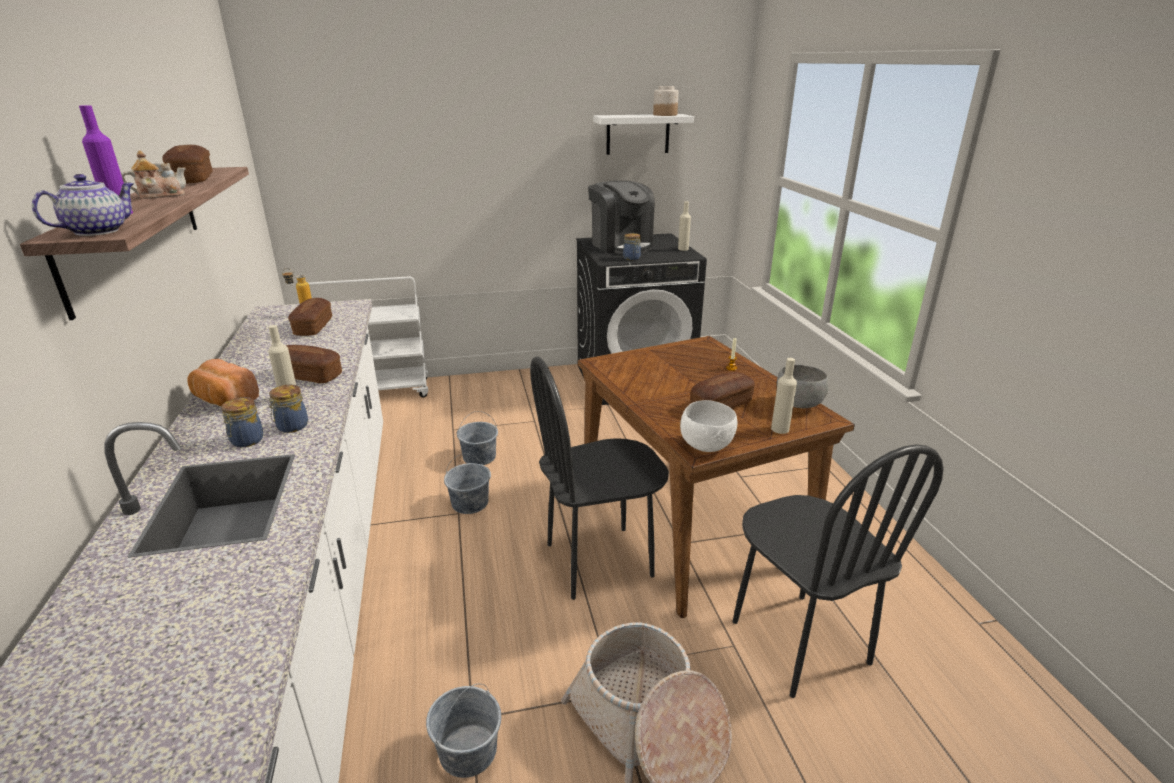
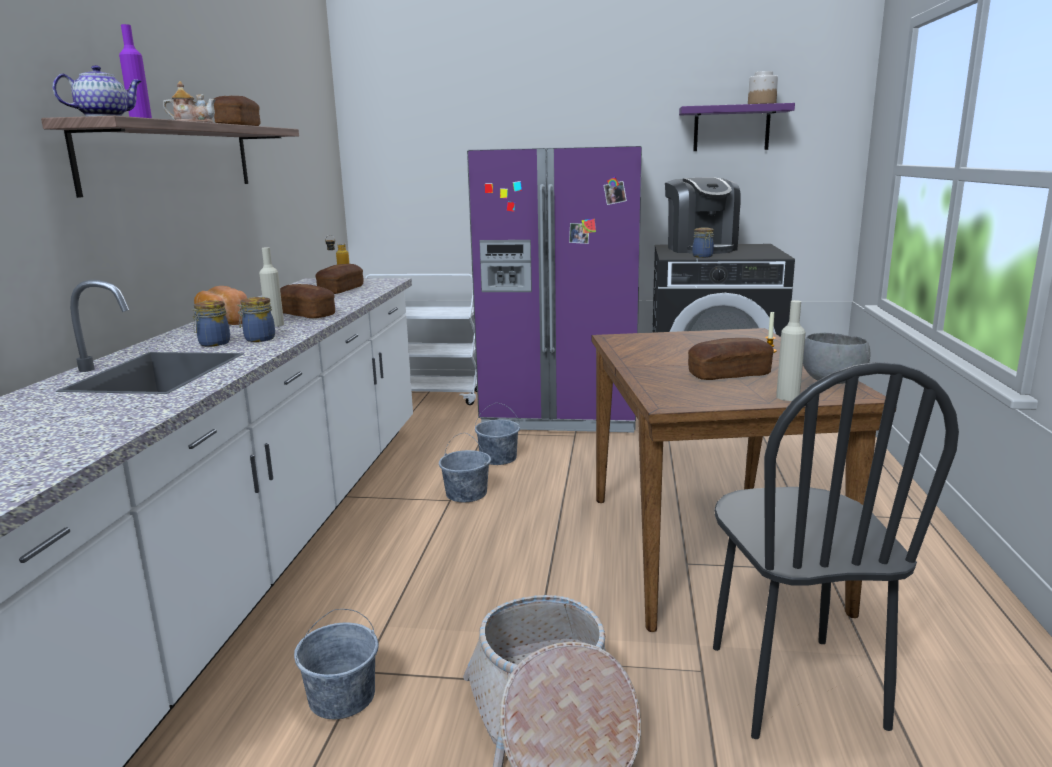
camera: 20 degrees right, 10 degrees down
(511, 395) = (561, 412): none -> purple fridge
(599, 560) = (579, 563): black chair -> none
(638, 134) = (731, 128): white shelf -> purple shelf
(683, 249) = (772, 252): beige bottle -> none
(707, 446) = (682, 401): white bowl -> none

